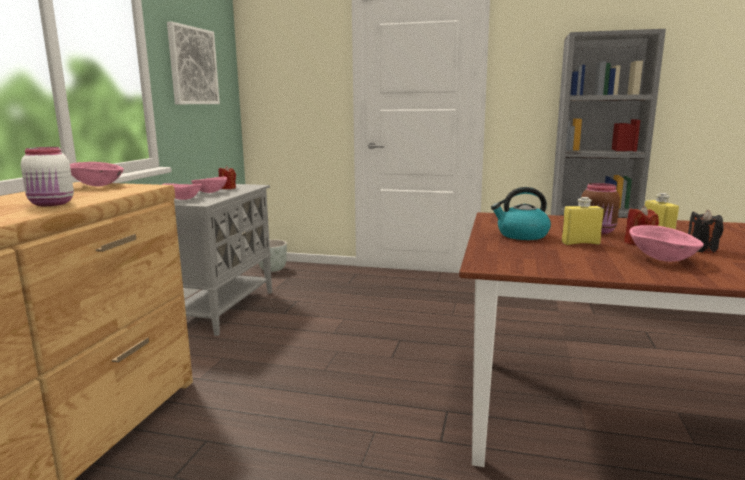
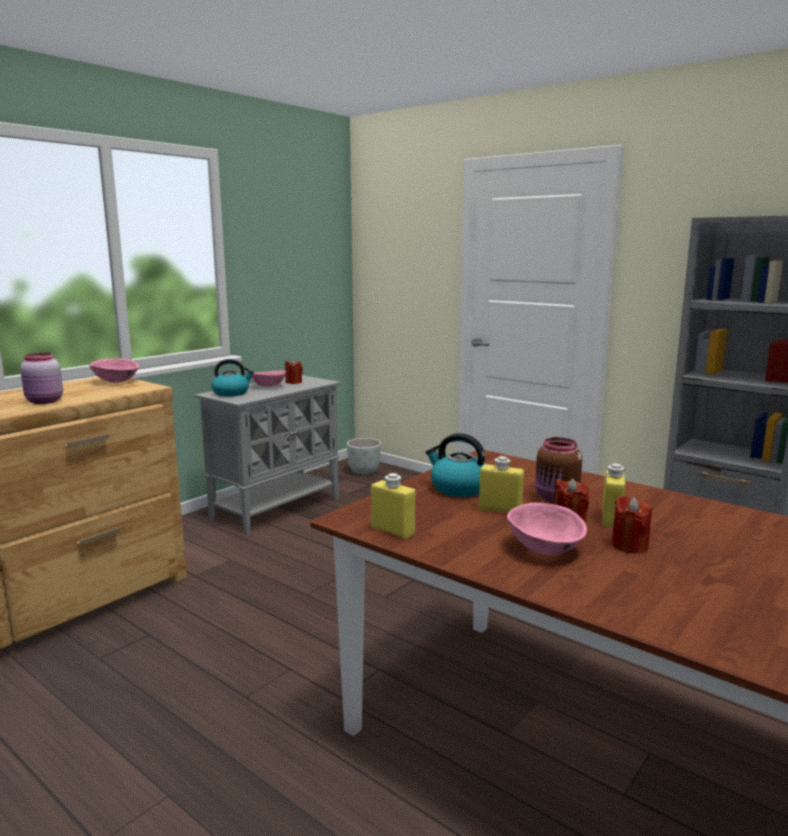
camera: 25 degrees right, 0 degrees up
(52, 204) = (44, 401): white jar -> pink jar
(183, 199) = (231, 393): pink bowl -> kettle
(193, 66) = (285, 250): picture -> none
(541, 266) = (392, 531): none -> yellow bottle
(701, 249) = (629, 545): black candle -> red candle

